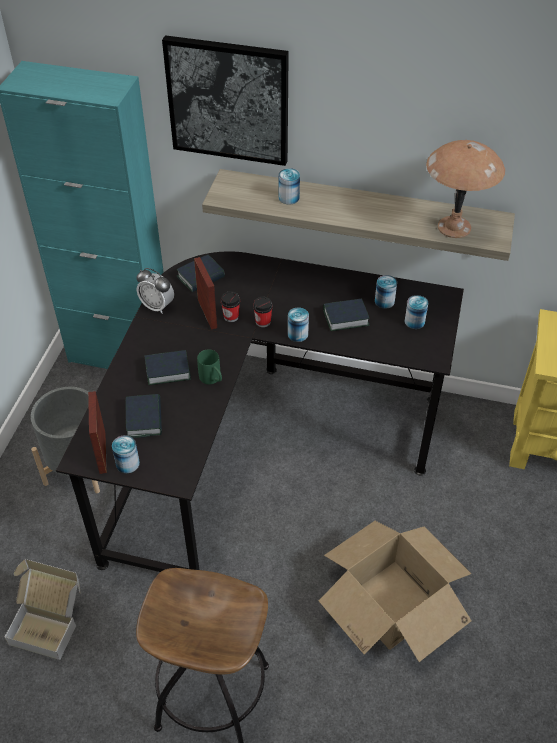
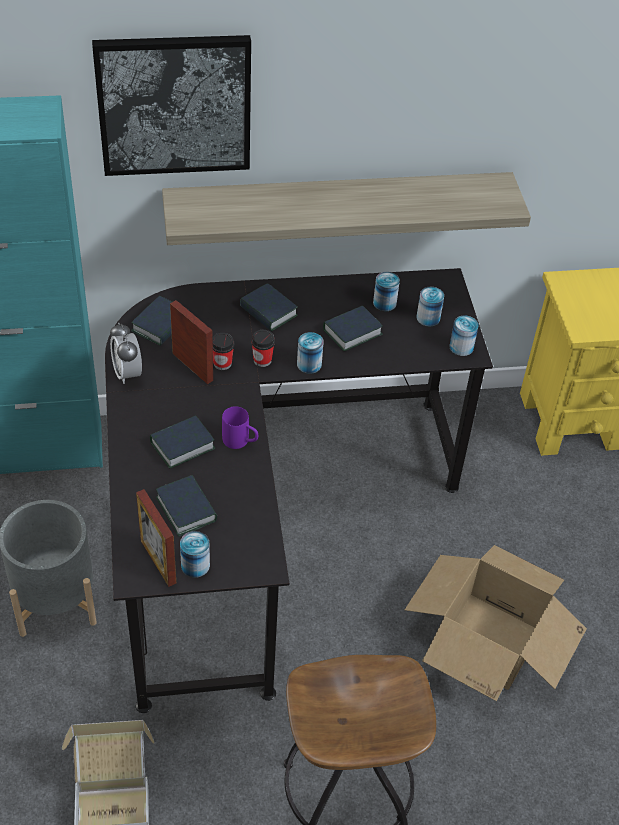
camera: 25 degrees left, 0 degrees up
(157, 306) = (127, 373): alarm clock -> alarm clock turned 60 degrees clockwise
(212, 380) = (240, 442): green mug -> purple mug
(287, 286) = (268, 312): none -> book
(289, 198) = (263, 206): can -> can (461, 347)
(454, 227) = (460, 201): brown table lamp -> none

